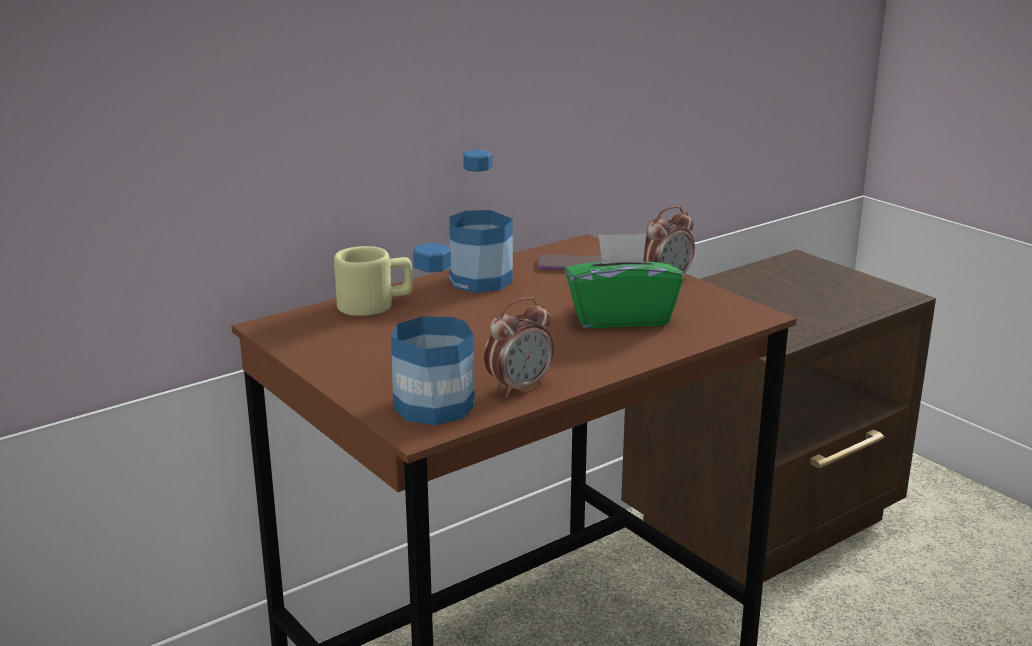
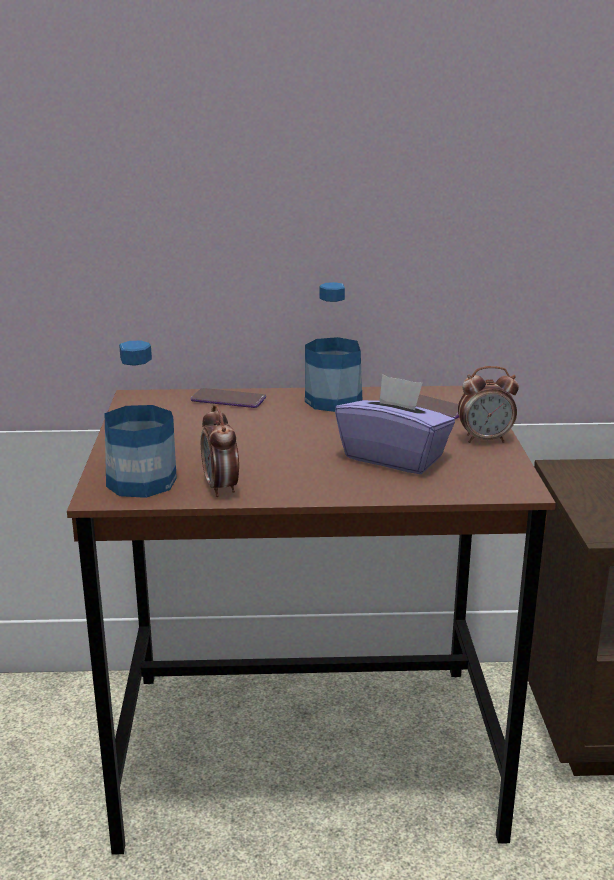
camera: 35 degrees right, 0 degrees up
(375, 305) = (228, 399): beige mug -> phone
(519, 387) = (221, 488): alarm clock -> alarm clock turned 75 degrees clockwise
(620, 317) = (394, 458): green tissue box -> purple tissue box

